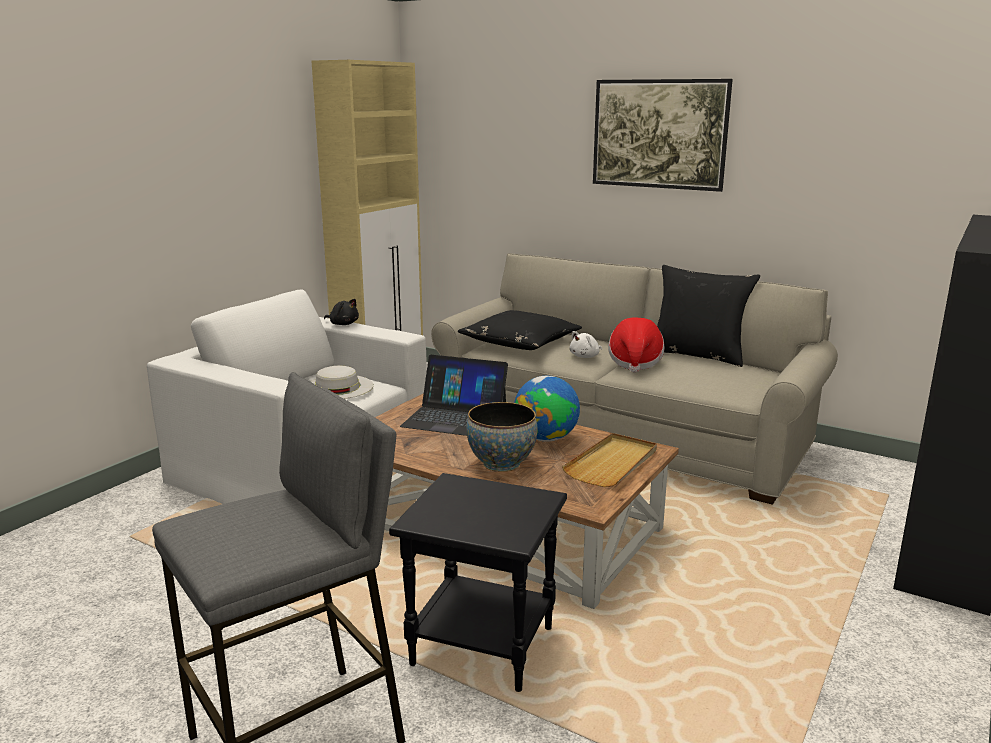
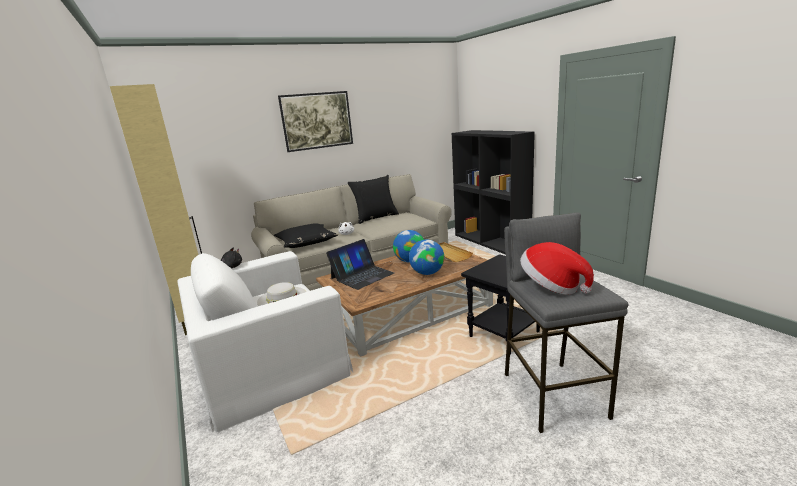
camera: 60 degrees left, 0 degrees up
(501, 464) = (427, 273): bowl -> globe
(635, 362) = (369, 227): hat -> hat (552, 286)

